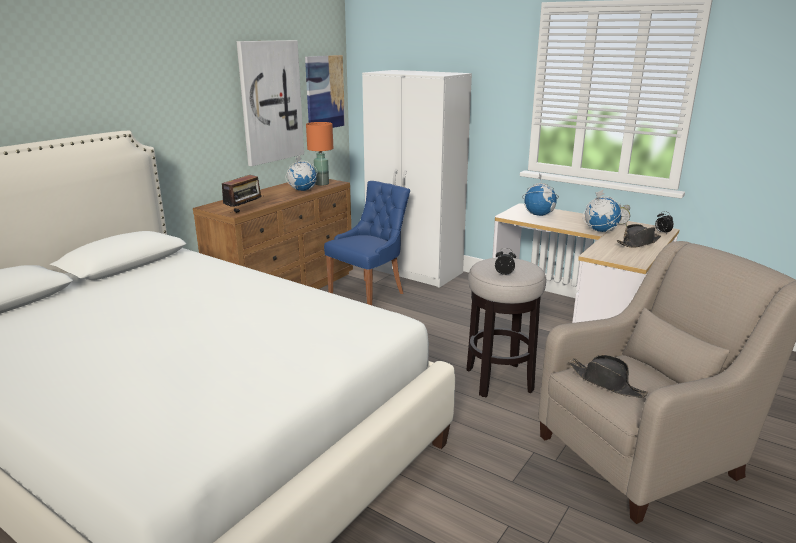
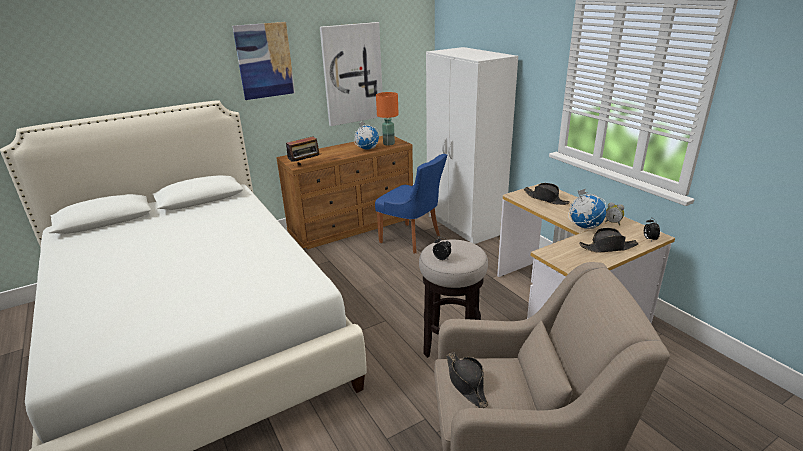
camera: 25 degrees right, 5 degrees up
(324, 92) = (409, 64): picture -> picture (264, 61)
(369, 292) = (412, 239): blue chair -> blue chair turned 60 degrees clockwise
(539, 215) = (545, 199): globe -> black hat

